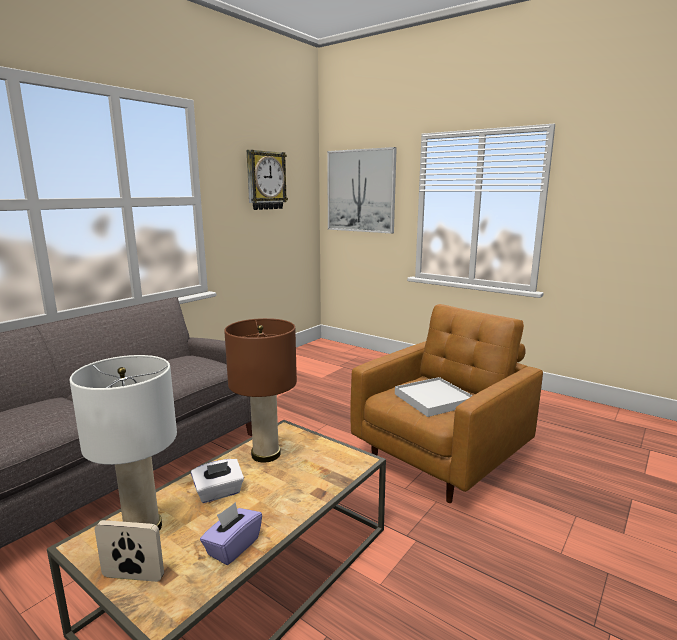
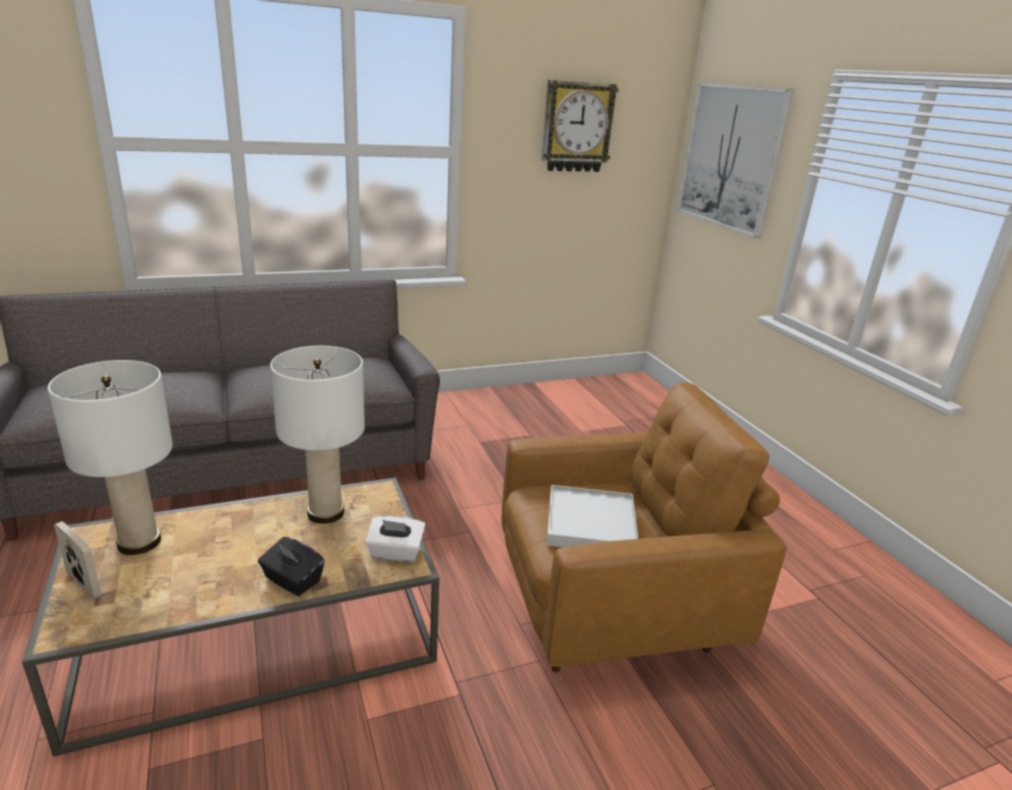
camera: 30 degrees right, 10 degrees up
(219, 493) = (235, 536): white tissue box -> white tissue box (395, 553)
(232, 547) = (180, 599): purple tissue box -> none
(266, 454) = (325, 513): brown table lamp -> white table lamp
(299, 499) = (292, 580): none -> black tissue box

